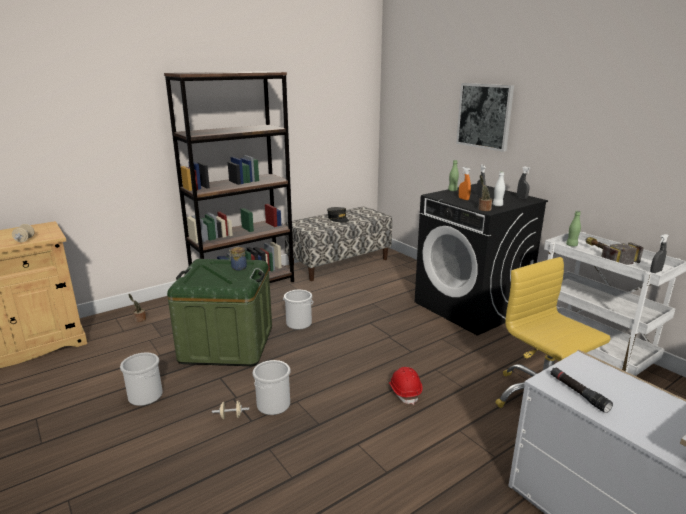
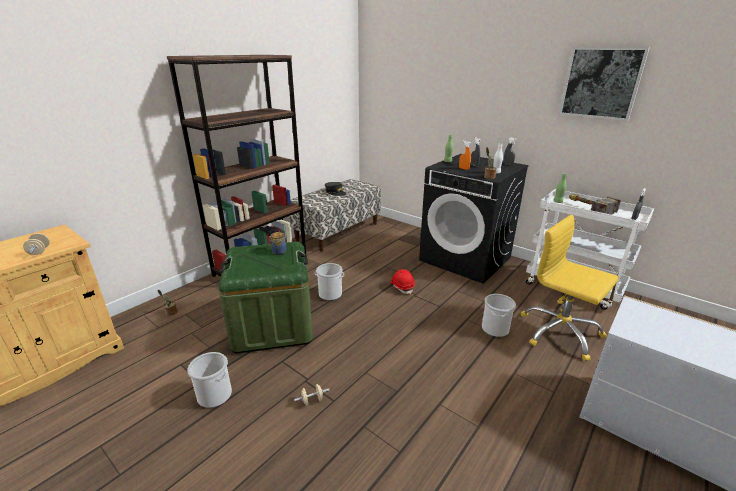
camera: 15 degrees left, 5 degrees up
(273, 404) = (346, 379): bucket -> bucket (495, 328)
(405, 391) = (453, 345): red hard hat -> red hard hat (402, 287)
(484, 116) = (467, 94): picture -> picture (601, 83)
(578, 393) = (656, 337): black flashlight -> none

